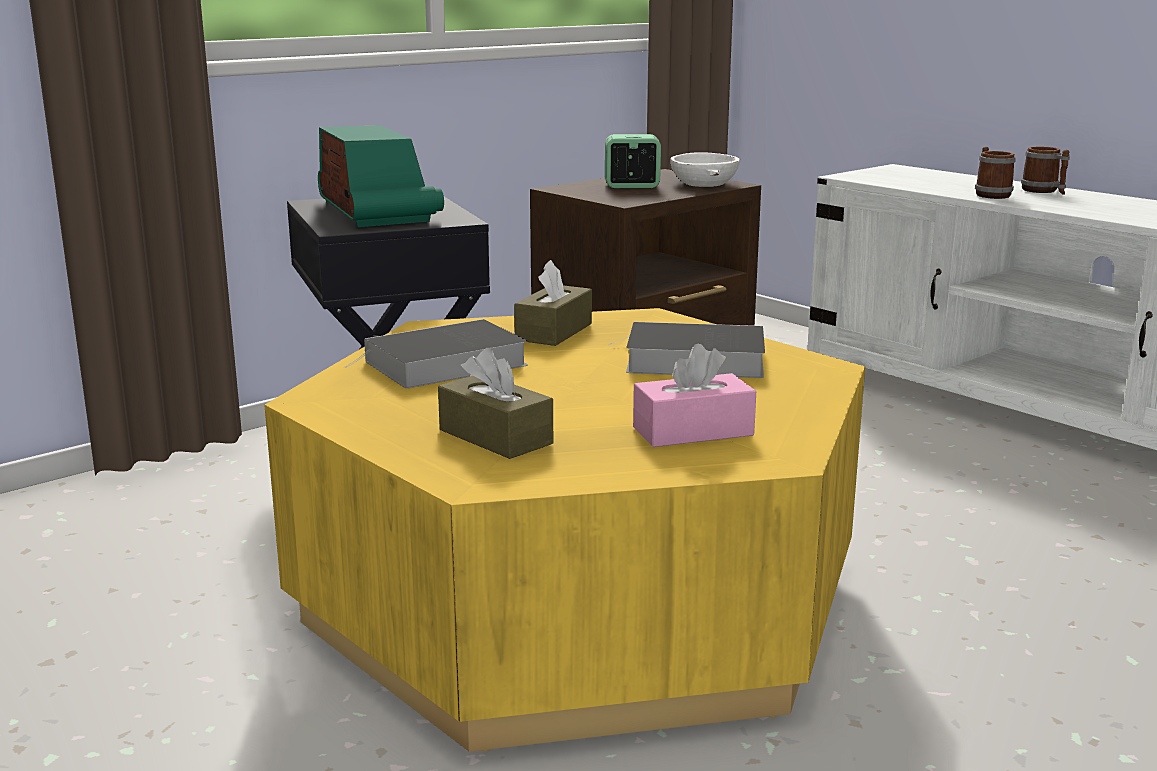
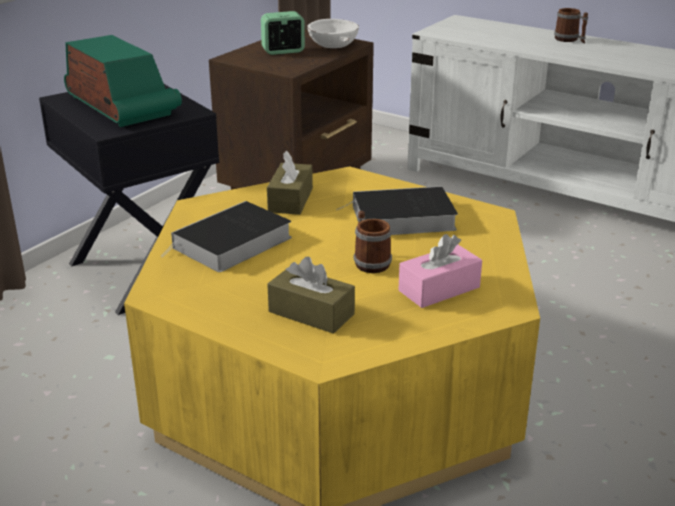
camera: 15 degrees left, 10 degrees up
(989, 194) = (537, 46): mug -> mug (369, 261)

